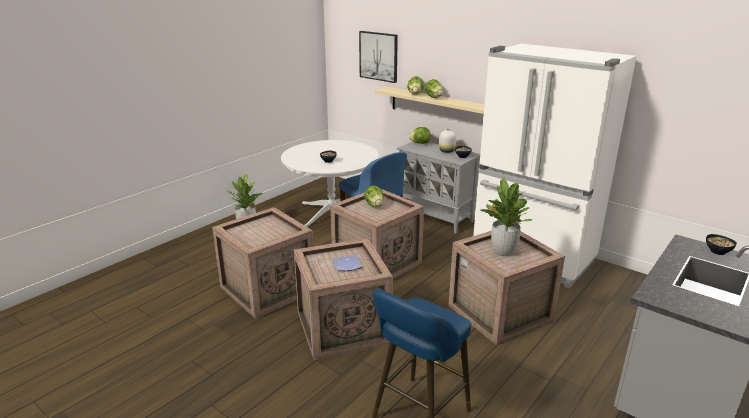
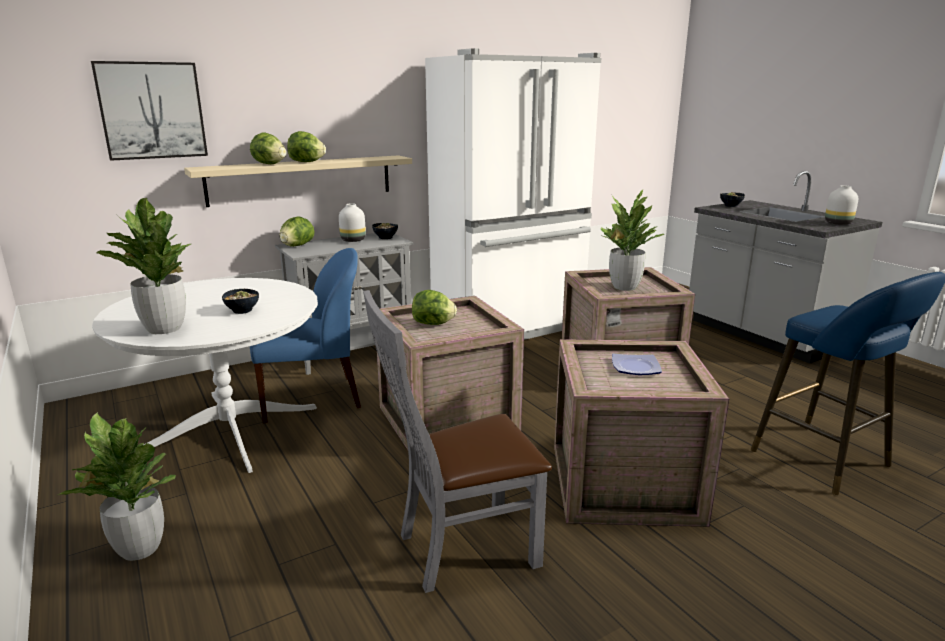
camera: 70 degrees left, 5 degrees down
(268, 288) = (459, 549): crate -> grey chair
(299, 155) = (164, 328): none -> potted plant
(697, 309) = (837, 223): none -> white vase

